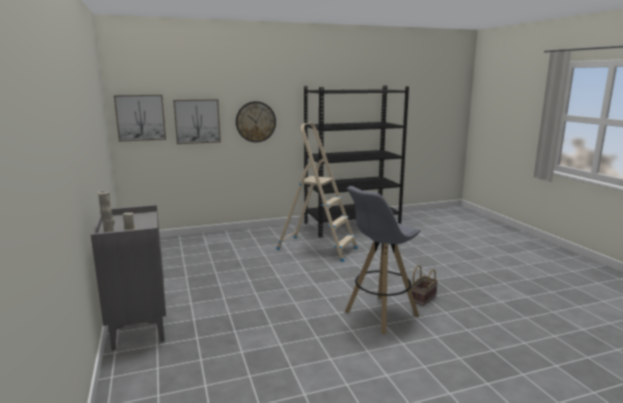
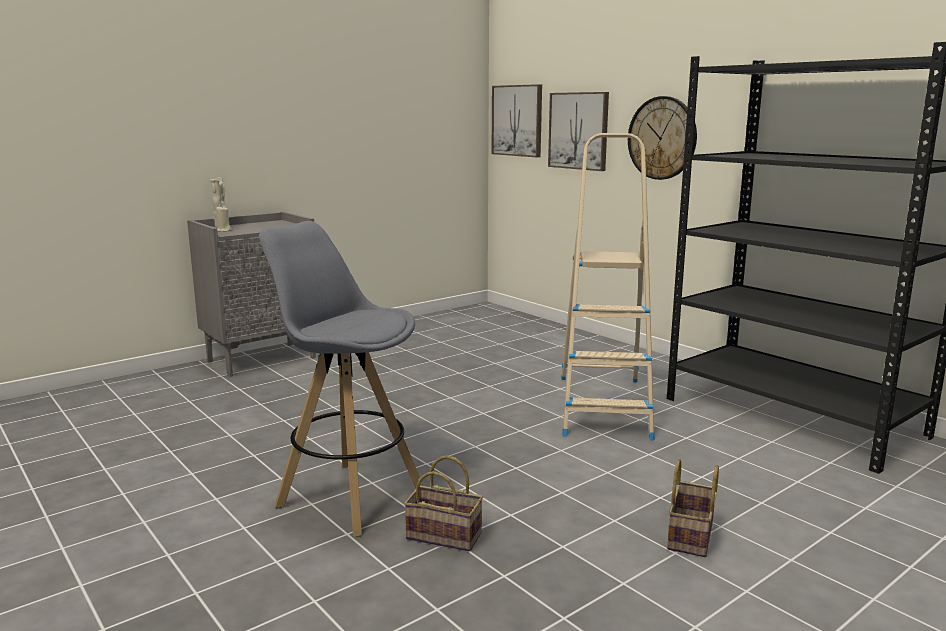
camera: 70 degrees right, 0 degrees up
(433, 260) = (691, 537): none -> basket

